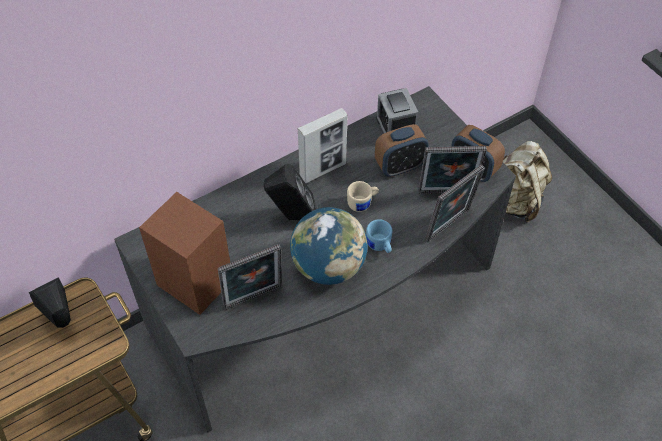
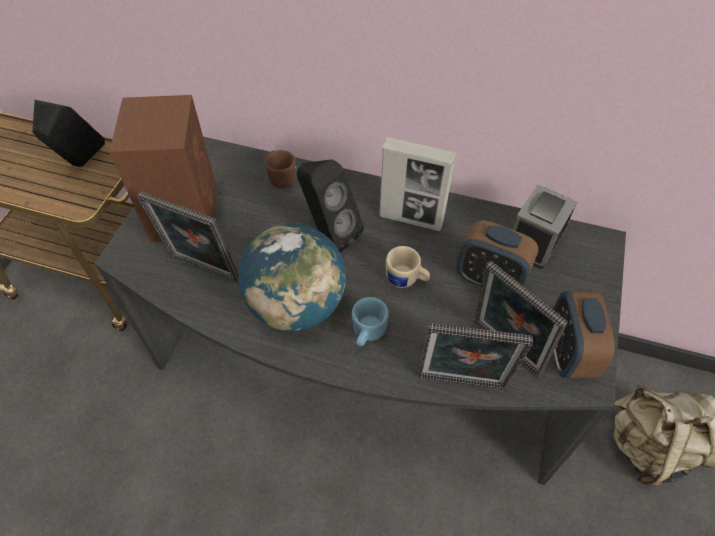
camera: 50 degrees right, 0 degrees up
(218, 210) = (281, 176): none -> brown mug

